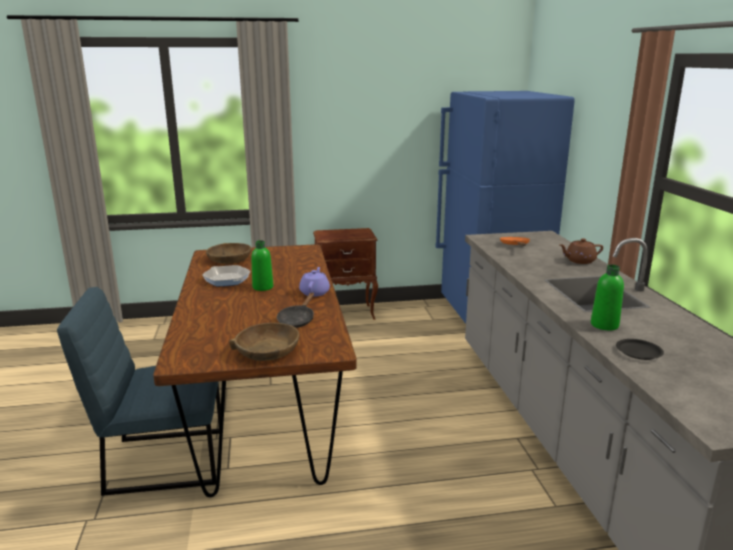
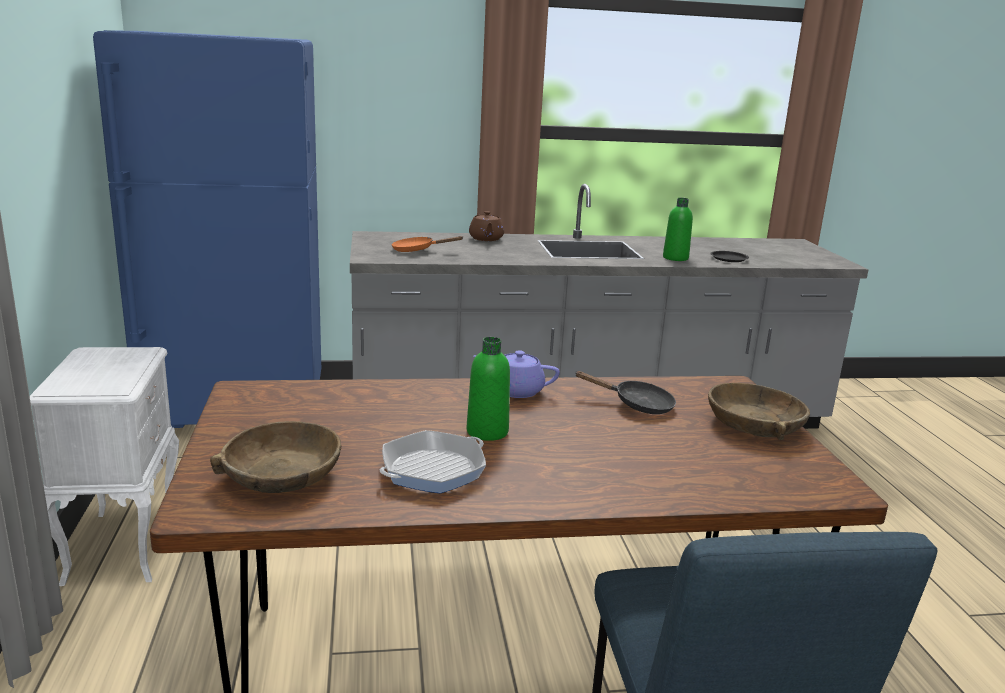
camera: 90 degrees left, 0 degrees up
(346, 314) = (123, 546): brown nightstand -> white nightstand

